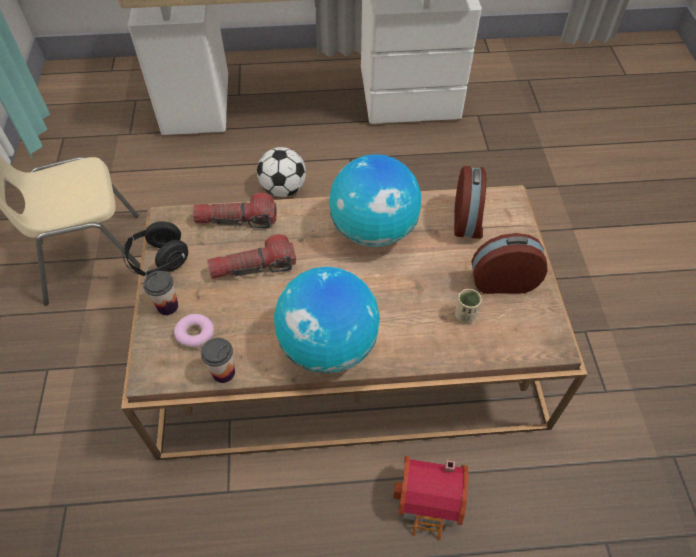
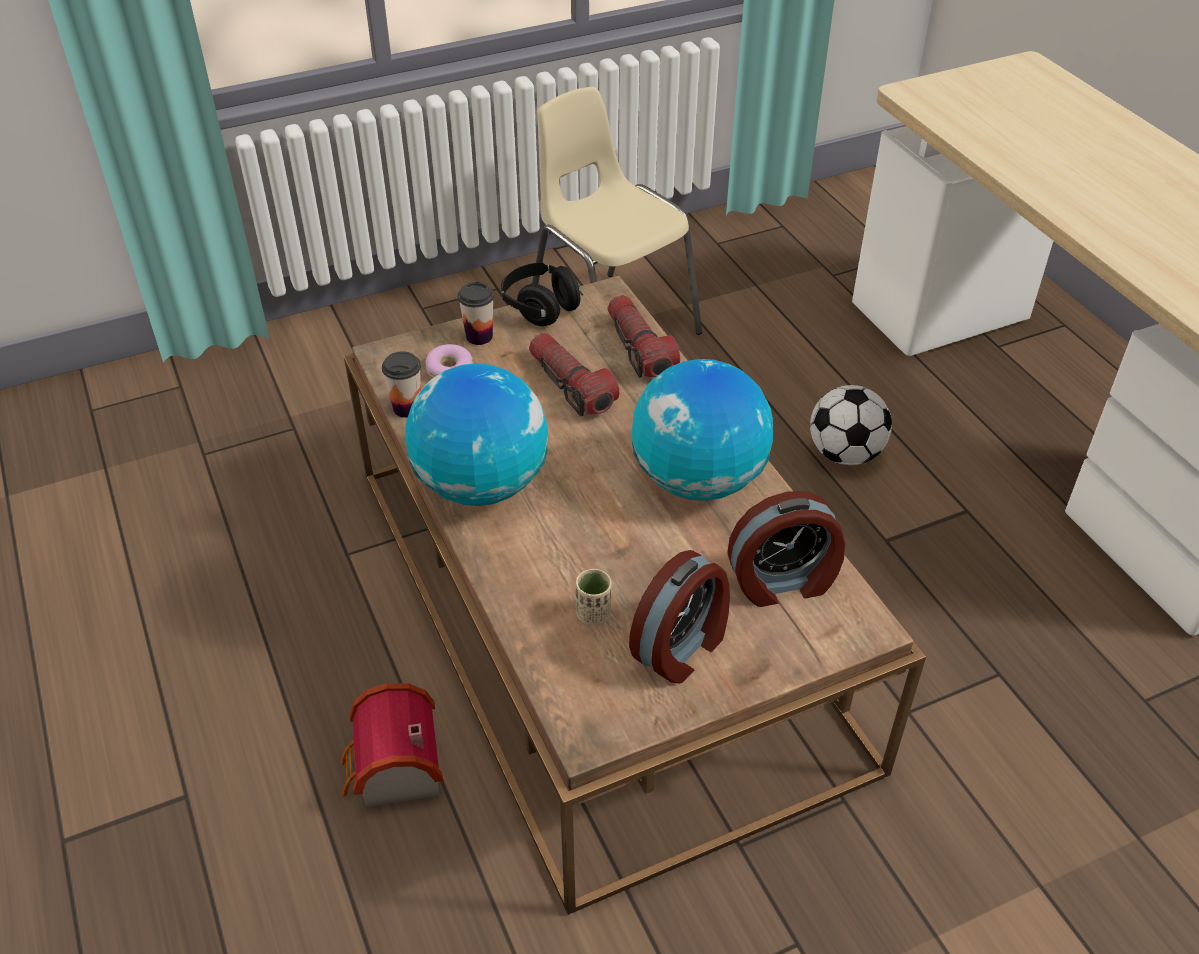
camera: 70 degrees right, 10 degrees down
(502, 280) = (682, 648): alarm clock -> alarm clock turned 60 degrees clockwise

